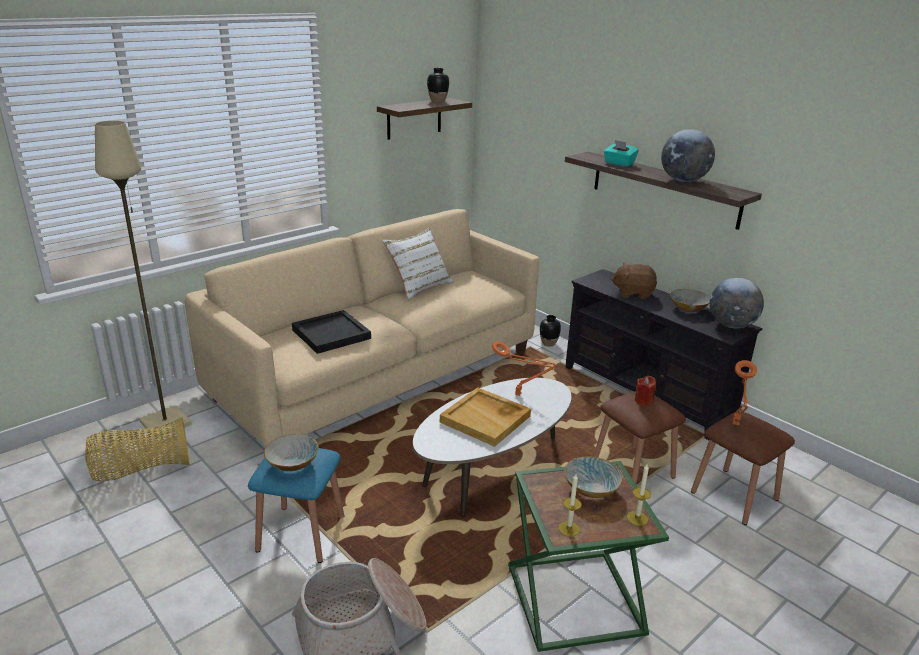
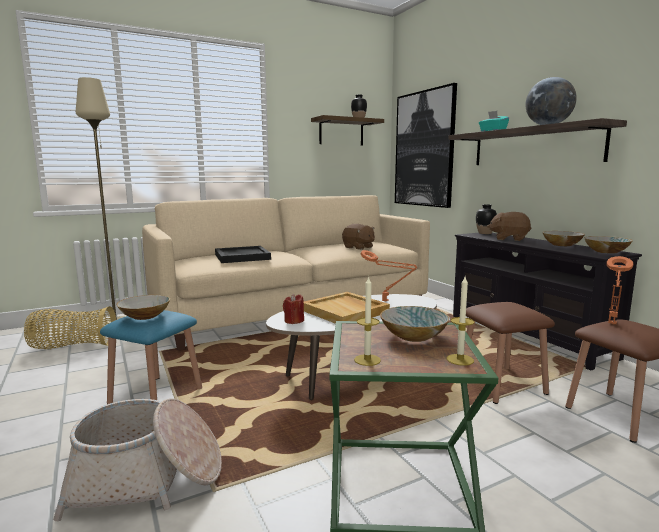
camera: 15 degrees right, 15 degrees down
(419, 286) = (331, 244): white pillow -> none
(457, 296) = (358, 247): none -> brown plush toy
(524, 146) = (424, 149): none -> picture
(548, 343) = (443, 304): black vase -> black vase (485, 233)
(643, 400) = (507, 305): red candle -> red candle (294, 321)
(731, 325) = (606, 252): globe -> bowl

